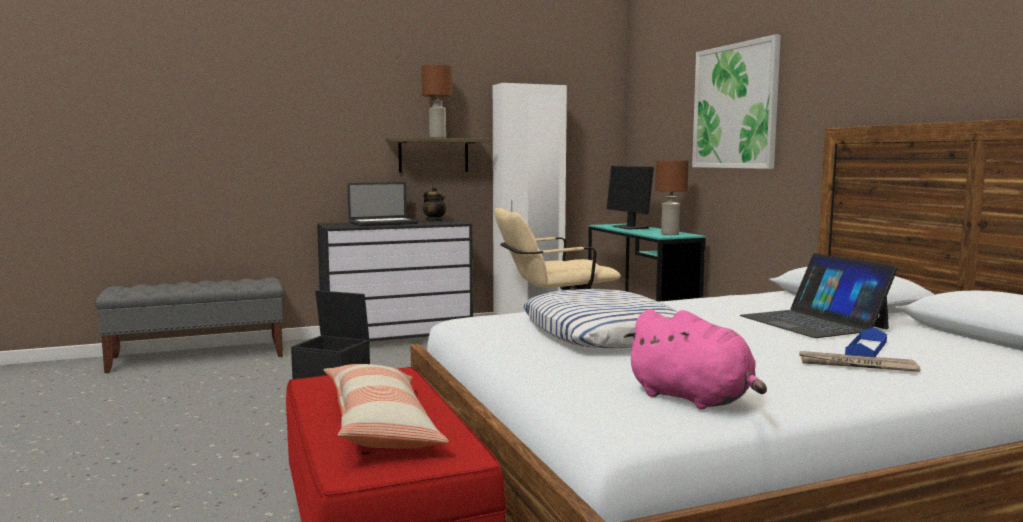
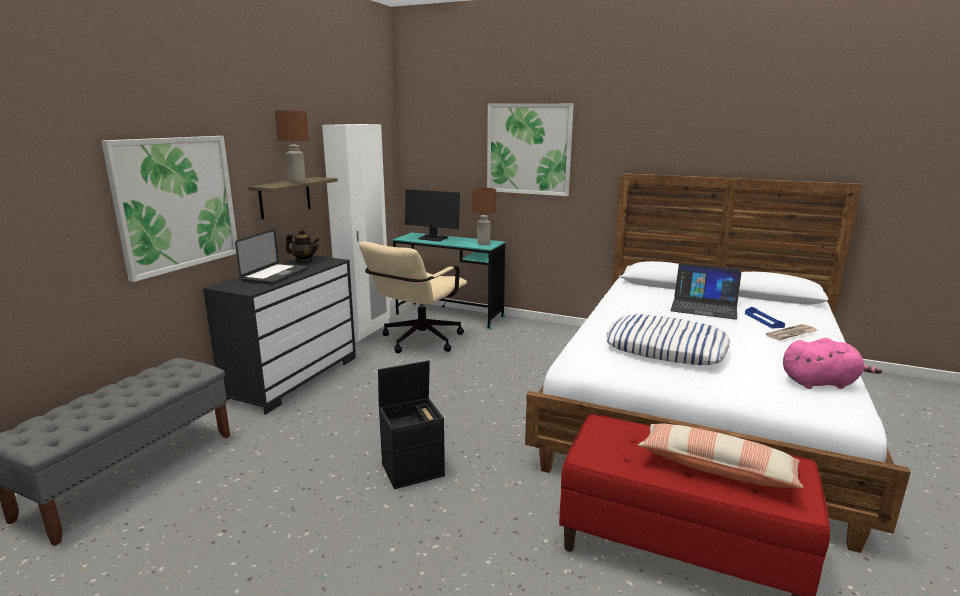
camera: 45 degrees left, 10 degrees up
(303, 143) = (176, 203): none -> picture

